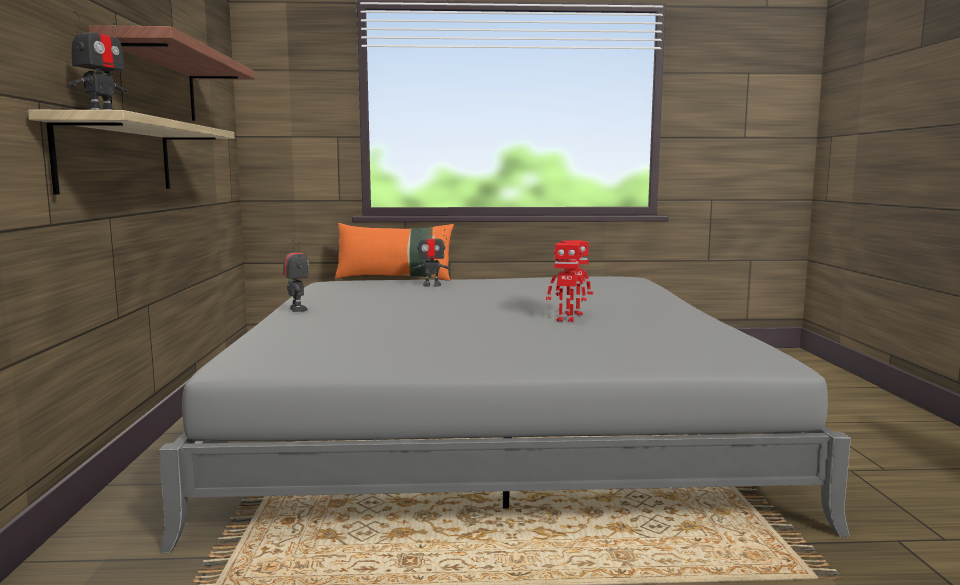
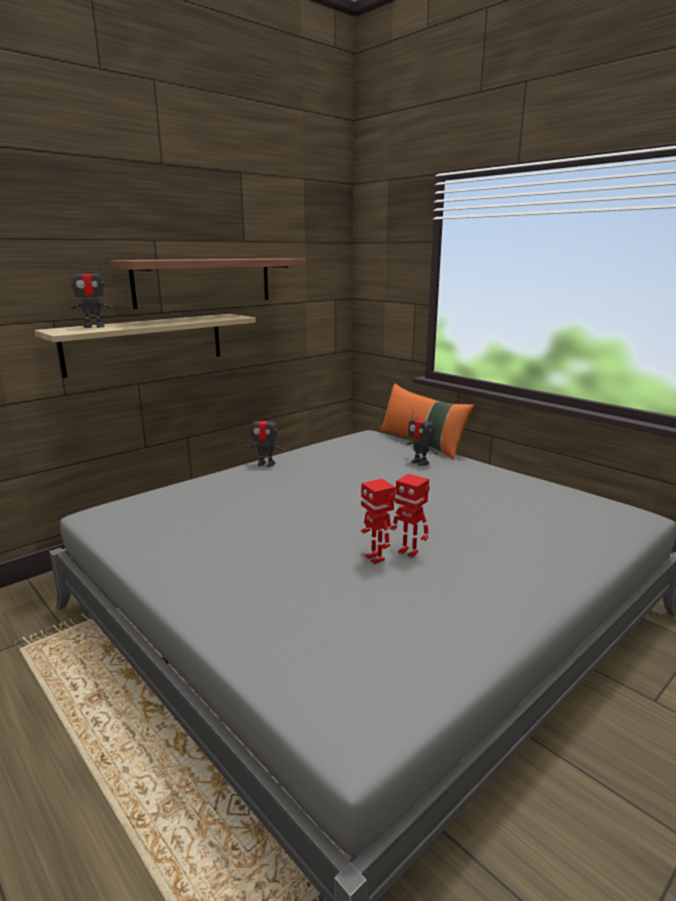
camera: 50 degrees right, 10 degrees up
(297, 309) = (266, 464): toy robot -> toy robot turned 75 degrees clockwise

